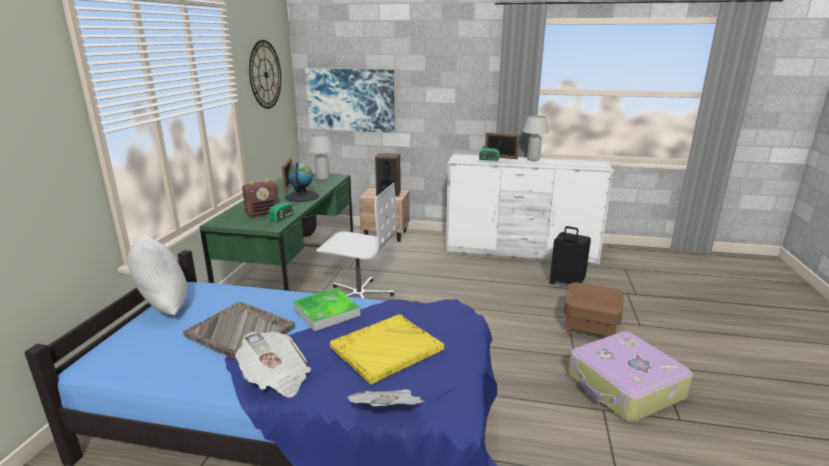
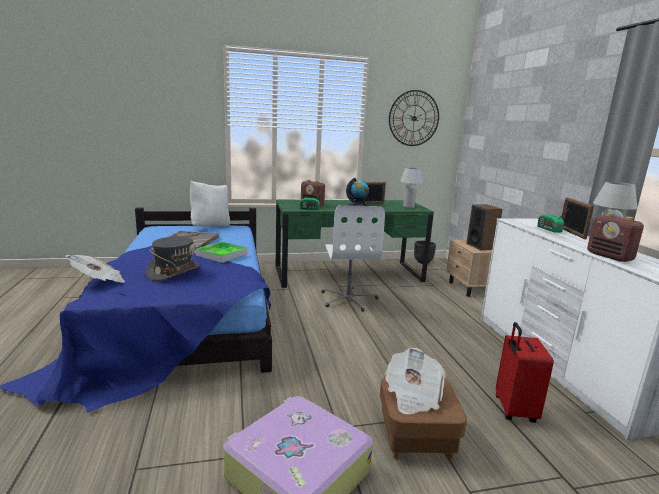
camera: 65 degrees right, 5 degrees down
(276, 378) = (137, 254): newspaper -> newspaper (412, 395)
(350, 100) = (489, 150): picture -> none
(385, 349) = (174, 272): yellow tray -> grey hat
(559, 165) = (610, 257): none -> radio
(566, 284) = (513, 410): black suitcase -> red suitcase

